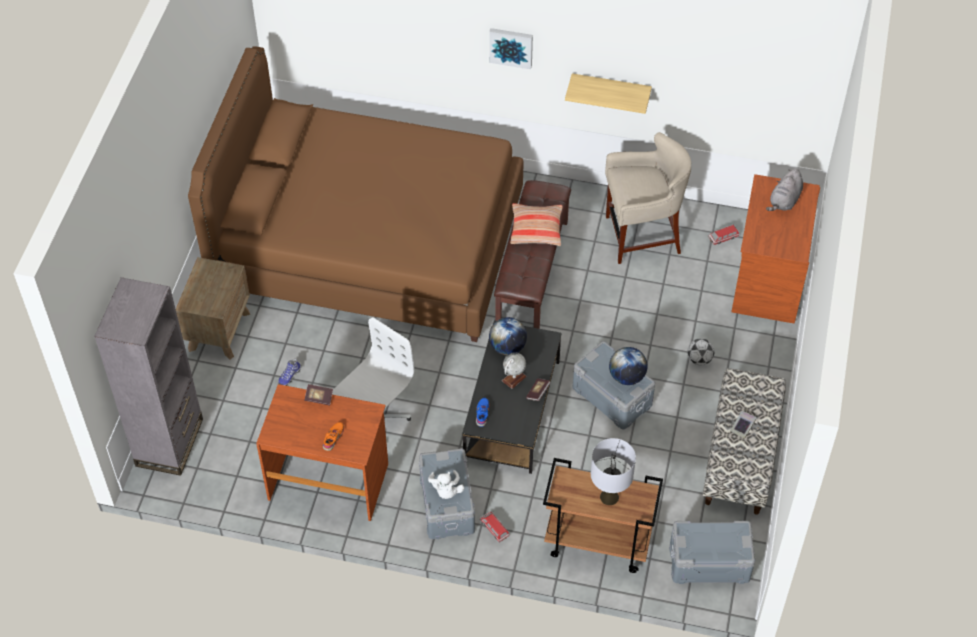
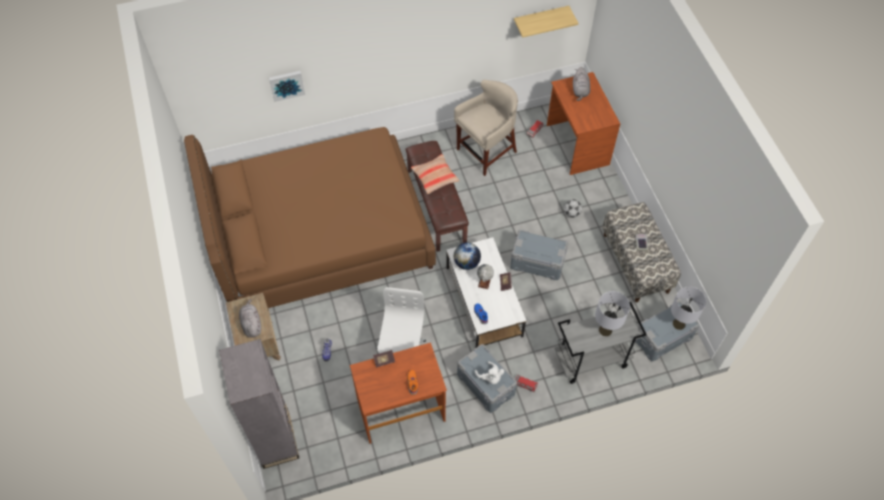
camera: 30 degrees left, 5 degrees up
(209, 293) = (251, 324): none -> grey plush toy
(511, 47) = (369, 62): picture -> picture (286, 84)
(511, 410) = (483, 301): black coffee table -> white coffee table
(596, 543) = (591, 360): brown cart -> grey cart
(610, 89) = (441, 64): shelf -> shelf (540, 19)
(627, 376) = (548, 246): globe -> none
(727, 547) = (678, 323): none -> grey table lamp

